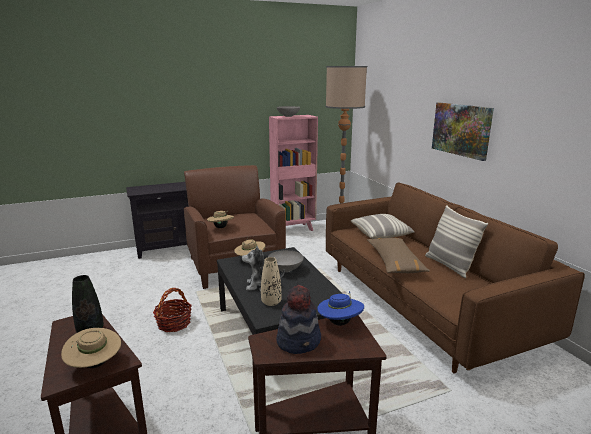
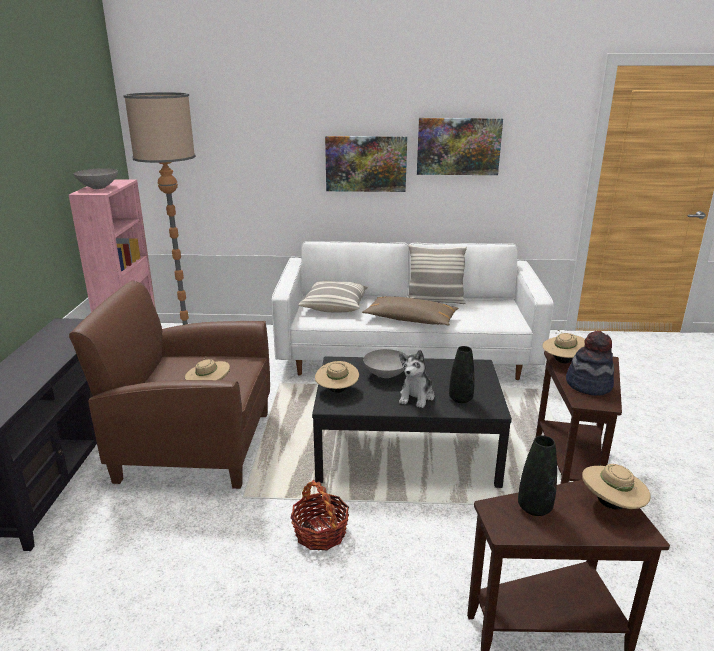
camera: 65 degrees left, 5 degrees up
(271, 302) = (460, 399): beige vase -> black vase
(340, 323) = (563, 361): blue hat -> beige hat
(422, 302) = (406, 354): brown sofa -> white sofa
(536, 123) = (458, 146): none -> picture

